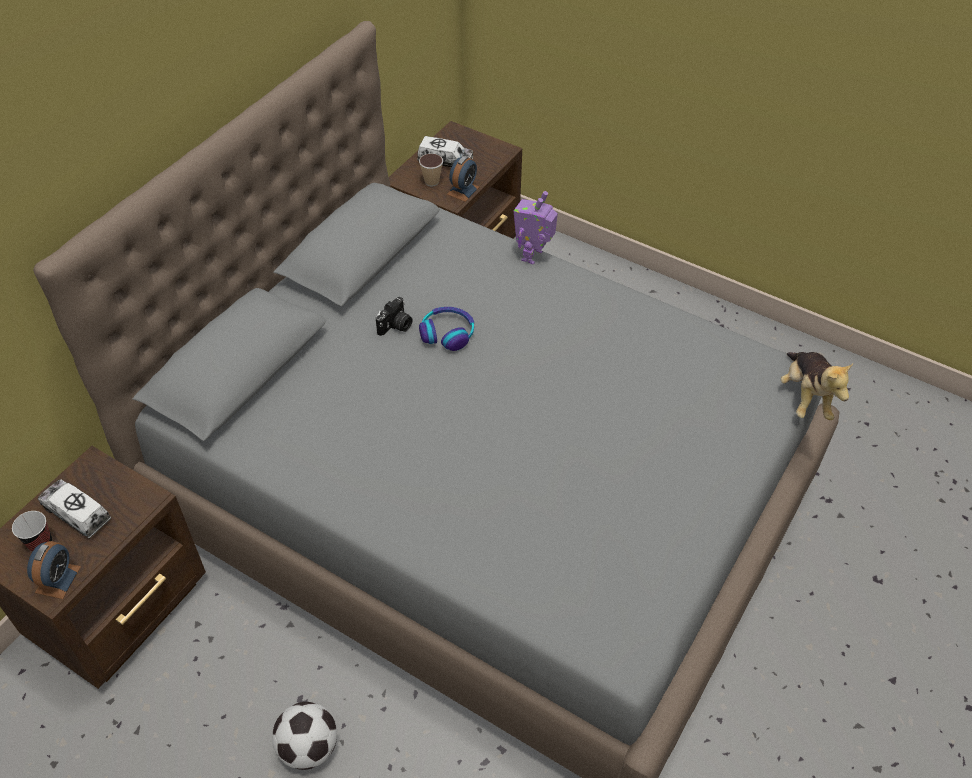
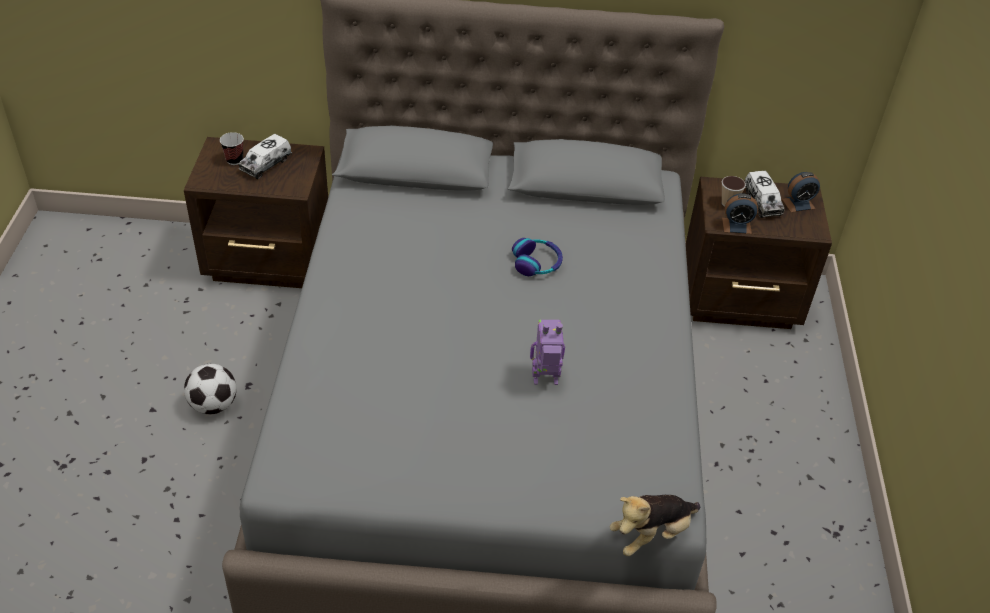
camera: 60 degrees right, 5 degrees down
(58, 579) = (212, 179): alarm clock -> alarm clock (798, 204)
(77, 513) = (266, 164): toy truck -> toy truck turned 150 degrees counterclockwise
(396, 326) = (521, 232): camera -> none
(533, 256) = (671, 283): toy robot -> toy robot (545, 380)

